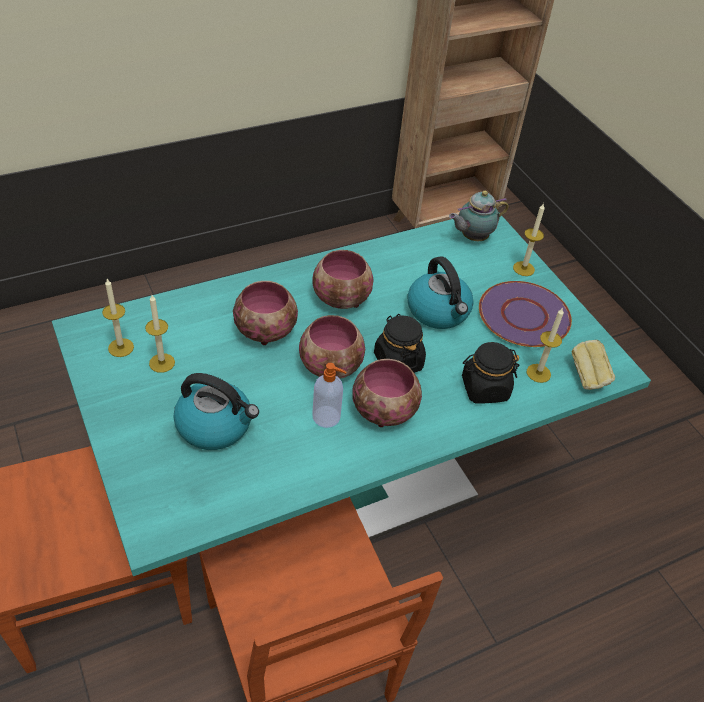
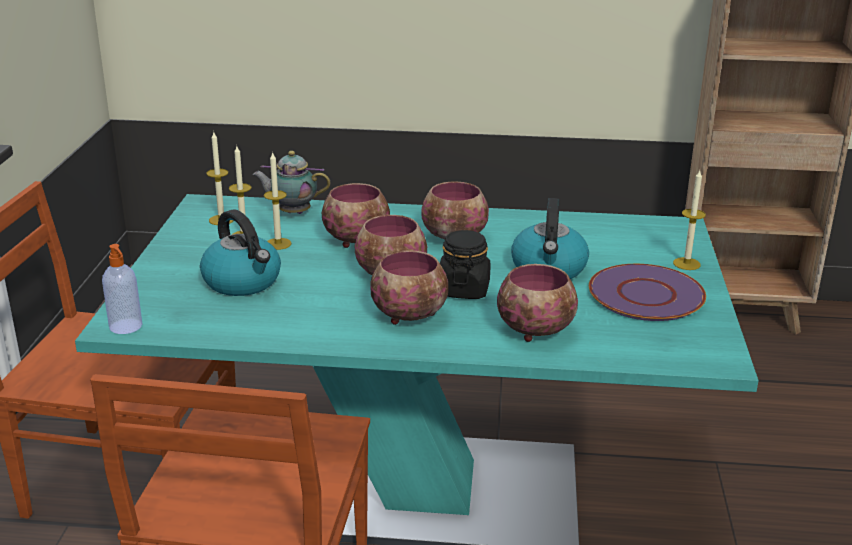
camera: 35 degrees right, 20 degrees down
(327, 417) = (349, 304): soap dispenser -> soap dispenser (126, 327)
(472, 237) = (649, 231): teapot -> teapot (292, 212)
(484, 388) = (537, 330): black jar -> bowl
(538, 373) = (614, 337): candle -> candle (278, 244)
(588, 377) = (673, 355): bread -> none

